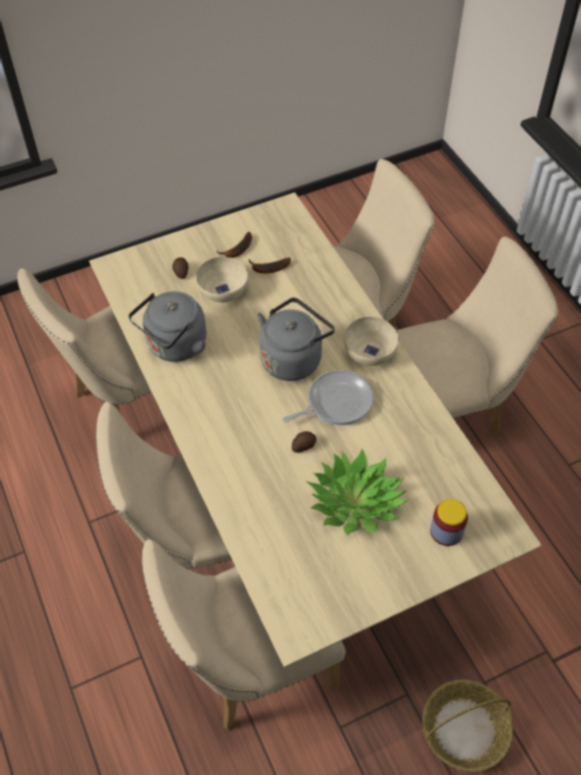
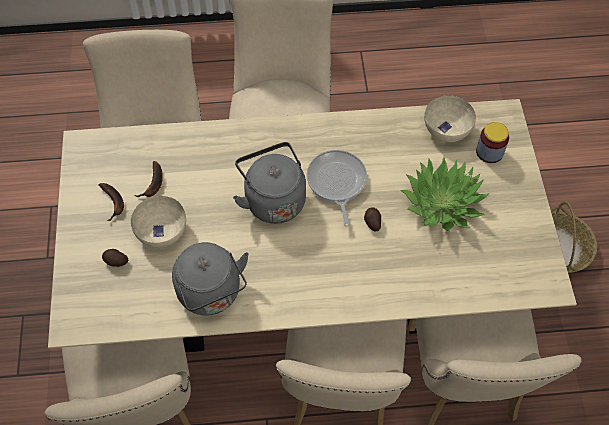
camera: 70 degrees left, 5 degrees up
(369, 352) = (293, 140): beige bowl -> beige bowl (446, 129)

